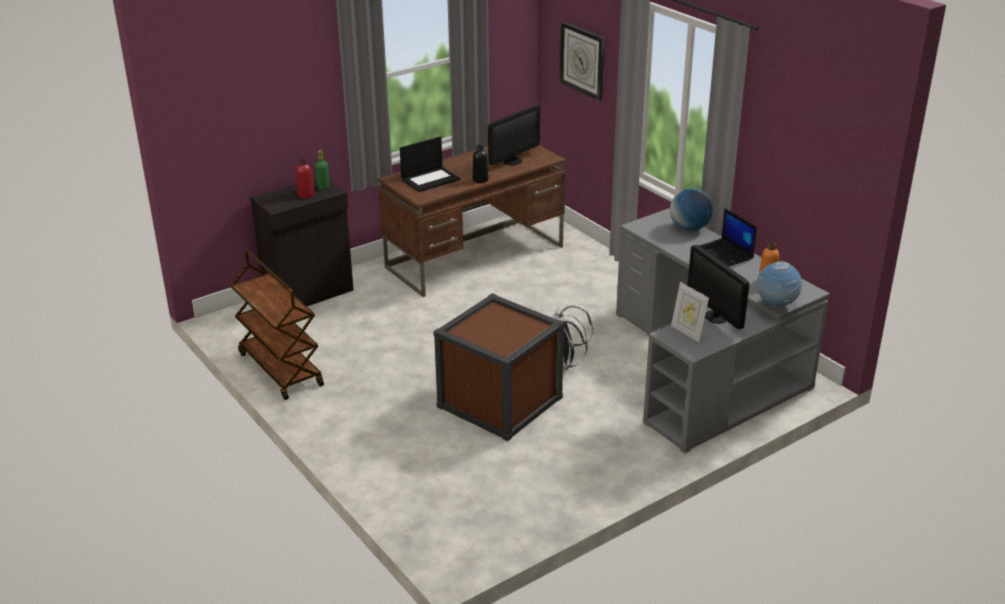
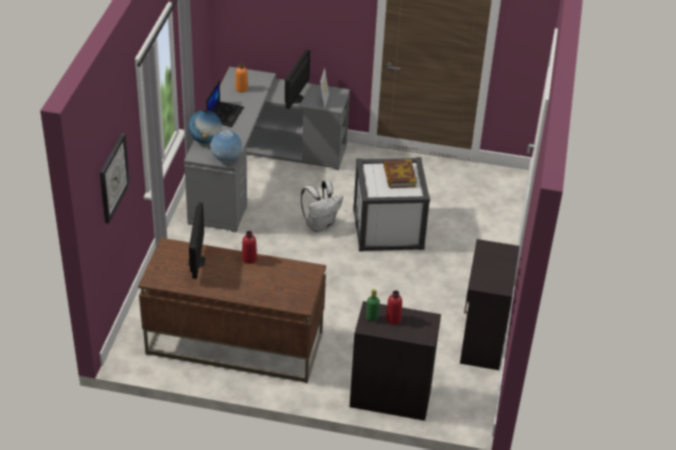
camera: 135 degrees left, 10 degrees up
(279, 369) = (482, 341): brown cart -> black cabinet
(430, 179) = (278, 285): laptop -> none
(480, 180) = (249, 259): black bottle -> red bottle
(498, 336) = (399, 176): none -> book
(500, 402) = (388, 228): brown storage box -> white storage box
(512, 161) = (196, 261): monitor -> monitor turned 90 degrees clockwise
(776, 305) = (266, 77): globe -> globe (226, 160)

